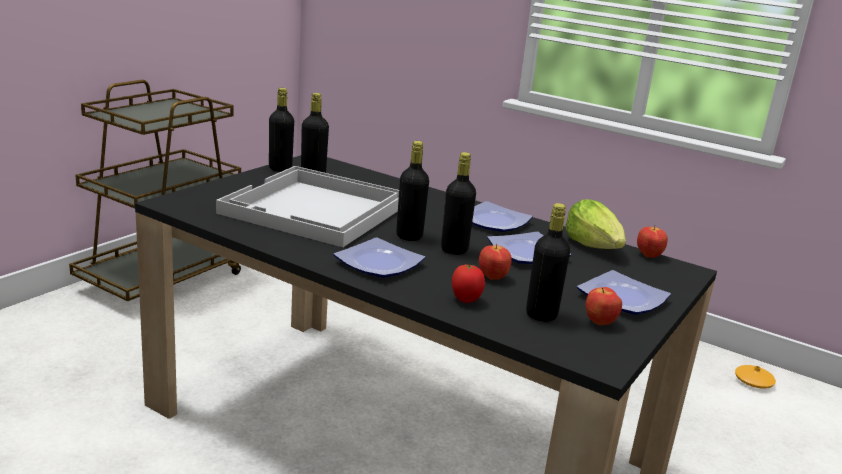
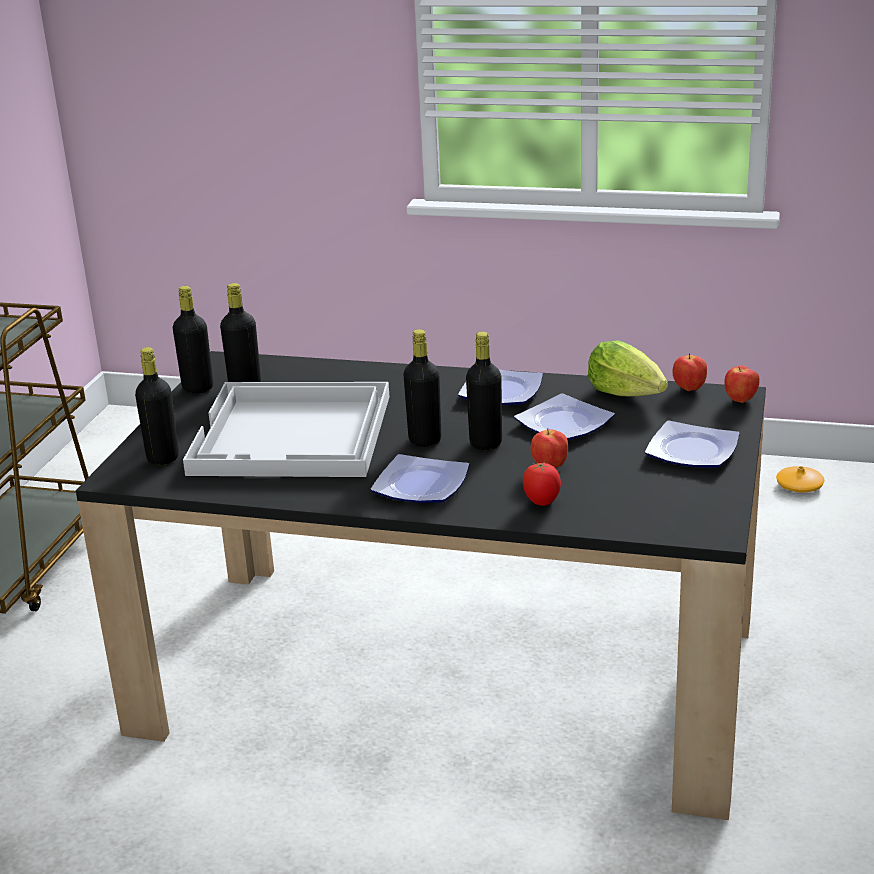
camera: 15 degrees left, 5 degrees up
(541, 314) = (626, 495): black bottle -> black bottle (163, 458)
(599, 323) = (687, 487): apple -> apple (740, 400)

